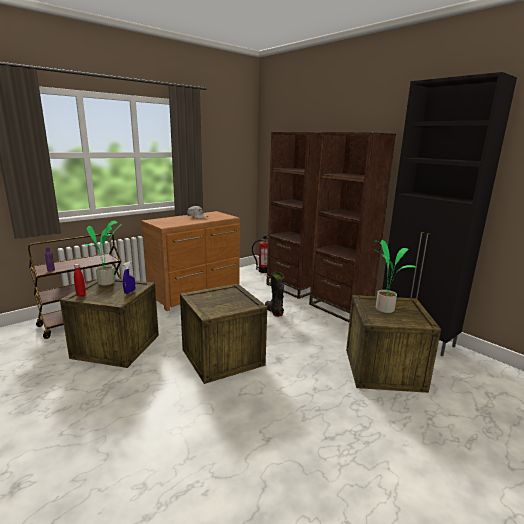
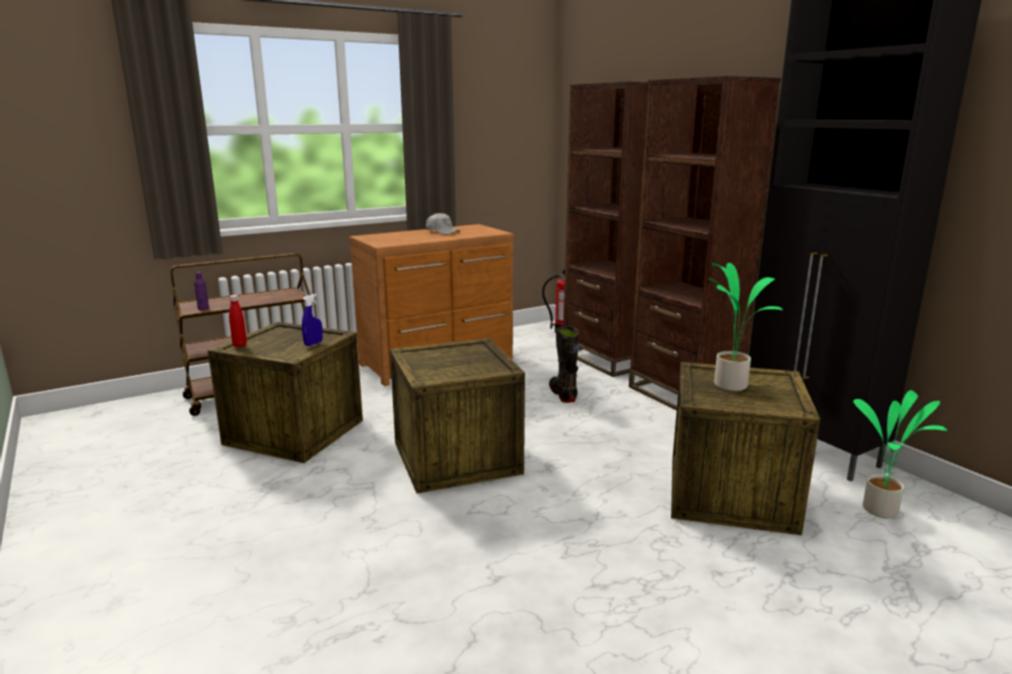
camera: 10 degrees right, 0 degrees up
(107, 282) = (284, 330): potted plant -> potted plant (882, 510)

